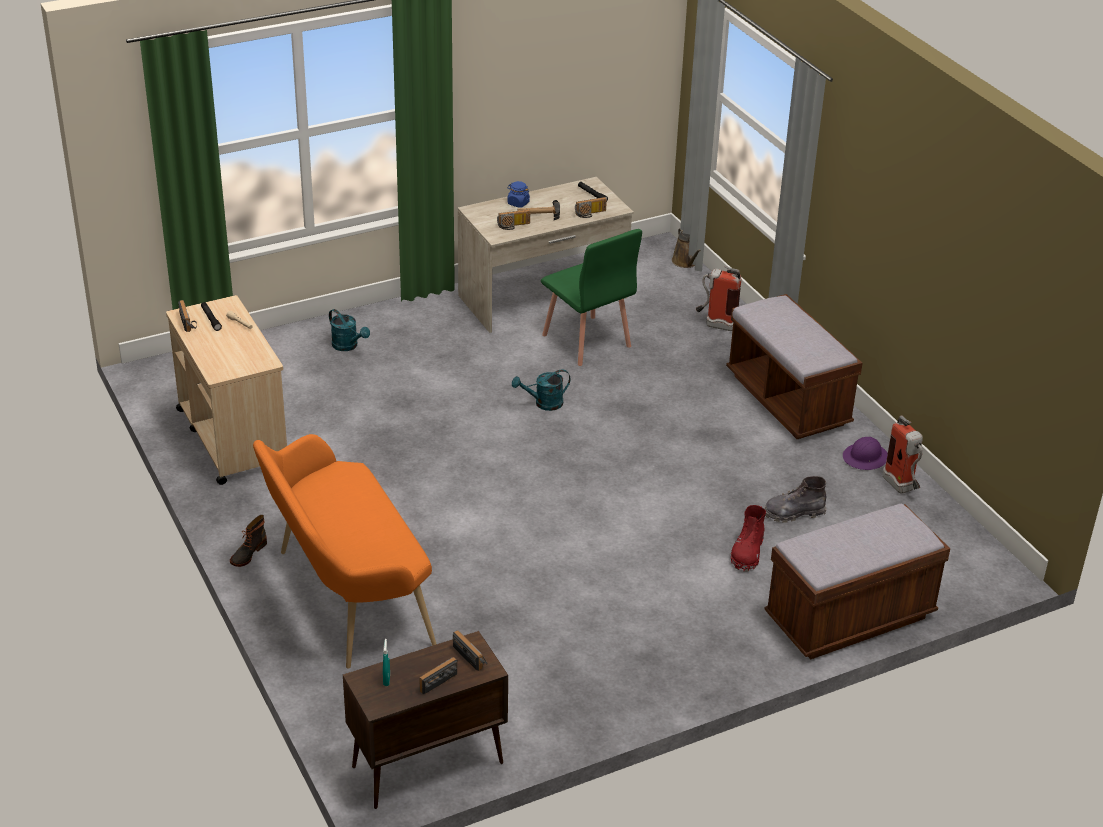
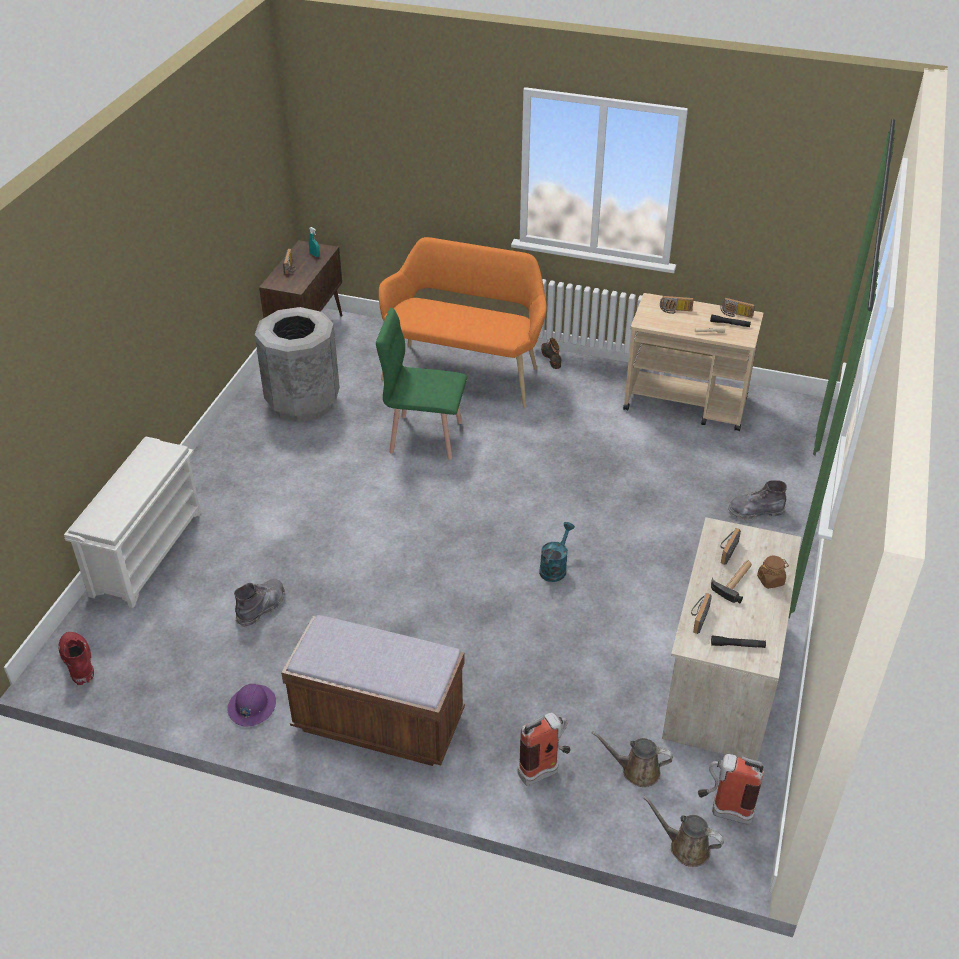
camera: 135 degrees right, 5 degrees up
(348, 346) = (755, 512): turquoise watering can -> grey boot
(472, 656) = (287, 283): radio -> radio (675, 311)
(518, 203) = (770, 580): blue jar -> brown jar
(544, 677) = (302, 402): none -> grey trash can
(586, 341) = (616, 655): green chair -> green chair (425, 436)
(663, 296) = (636, 770): none -> brown watering can
(747, 553) = (264, 551): red boot -> red boot (78, 662)
(849, 618) = (146, 552): brown bench -> white shoe rack
(901, 488) = (194, 695): fire extinguisher -> fire extinguisher (723, 811)

